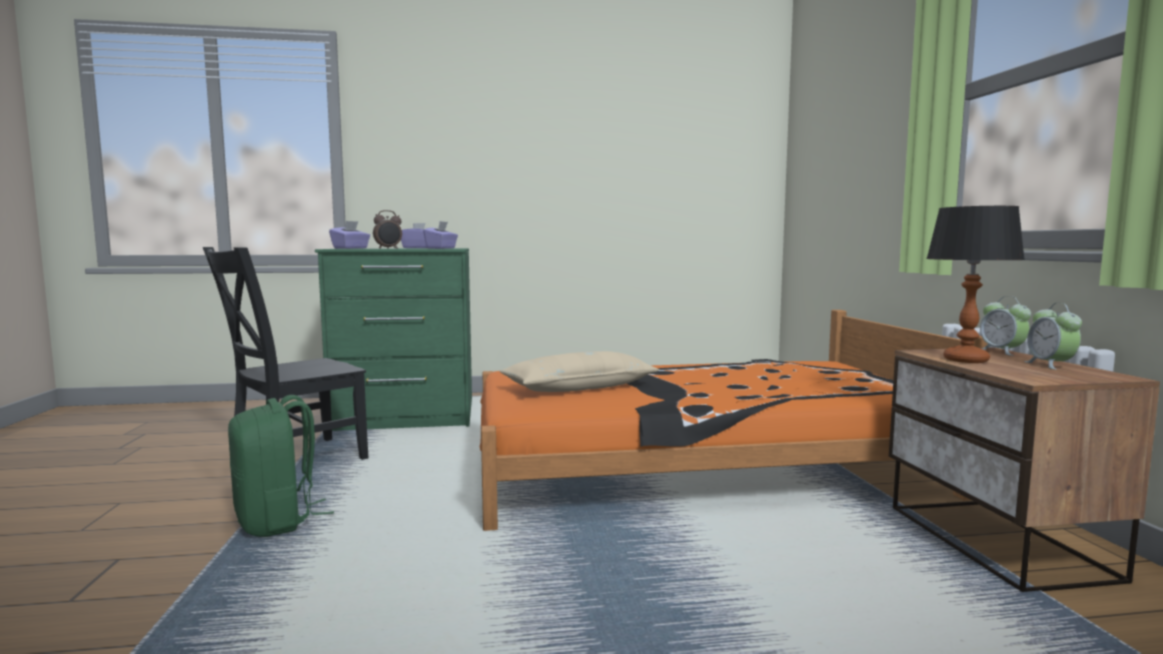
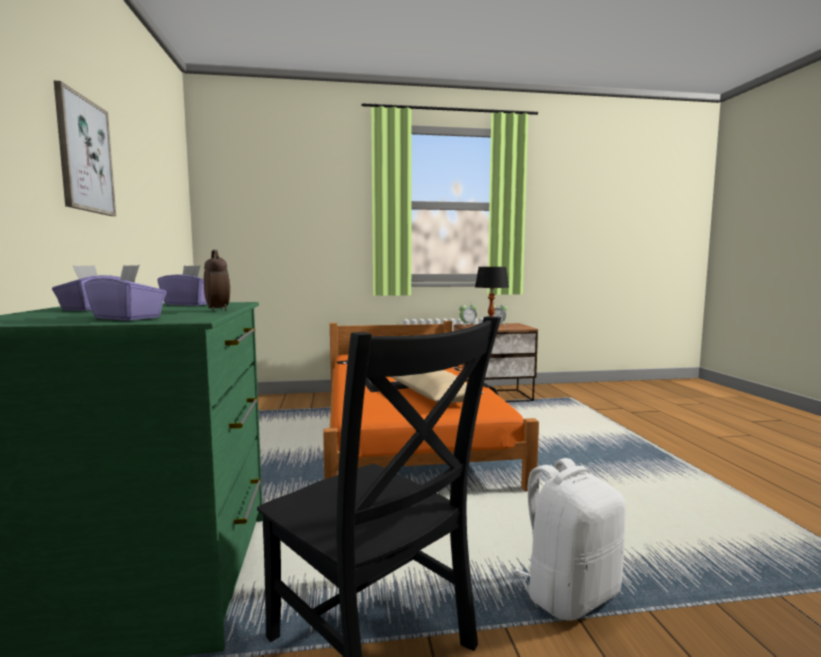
camera: 90 degrees left, 0 degrees up
(277, 521) = (569, 594): green backpack -> white backpack
(542, 144) = (84, 155): none -> picture

